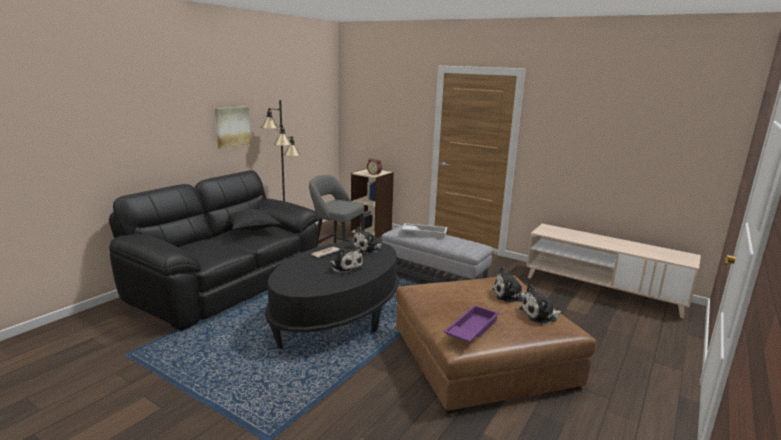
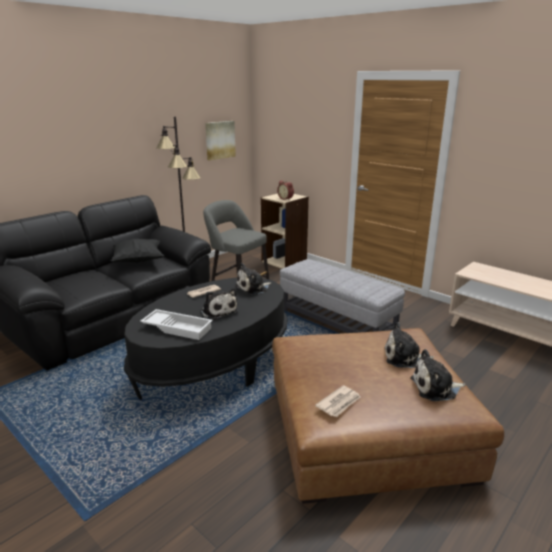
camera: 10 degrees right, 5 degrees up
(232, 126) = (123, 147): picture -> picture (219, 140)
(425, 233) = (327, 270): white tray -> white tray (178, 328)
(471, 329) = (339, 403): purple tray -> newspaper

